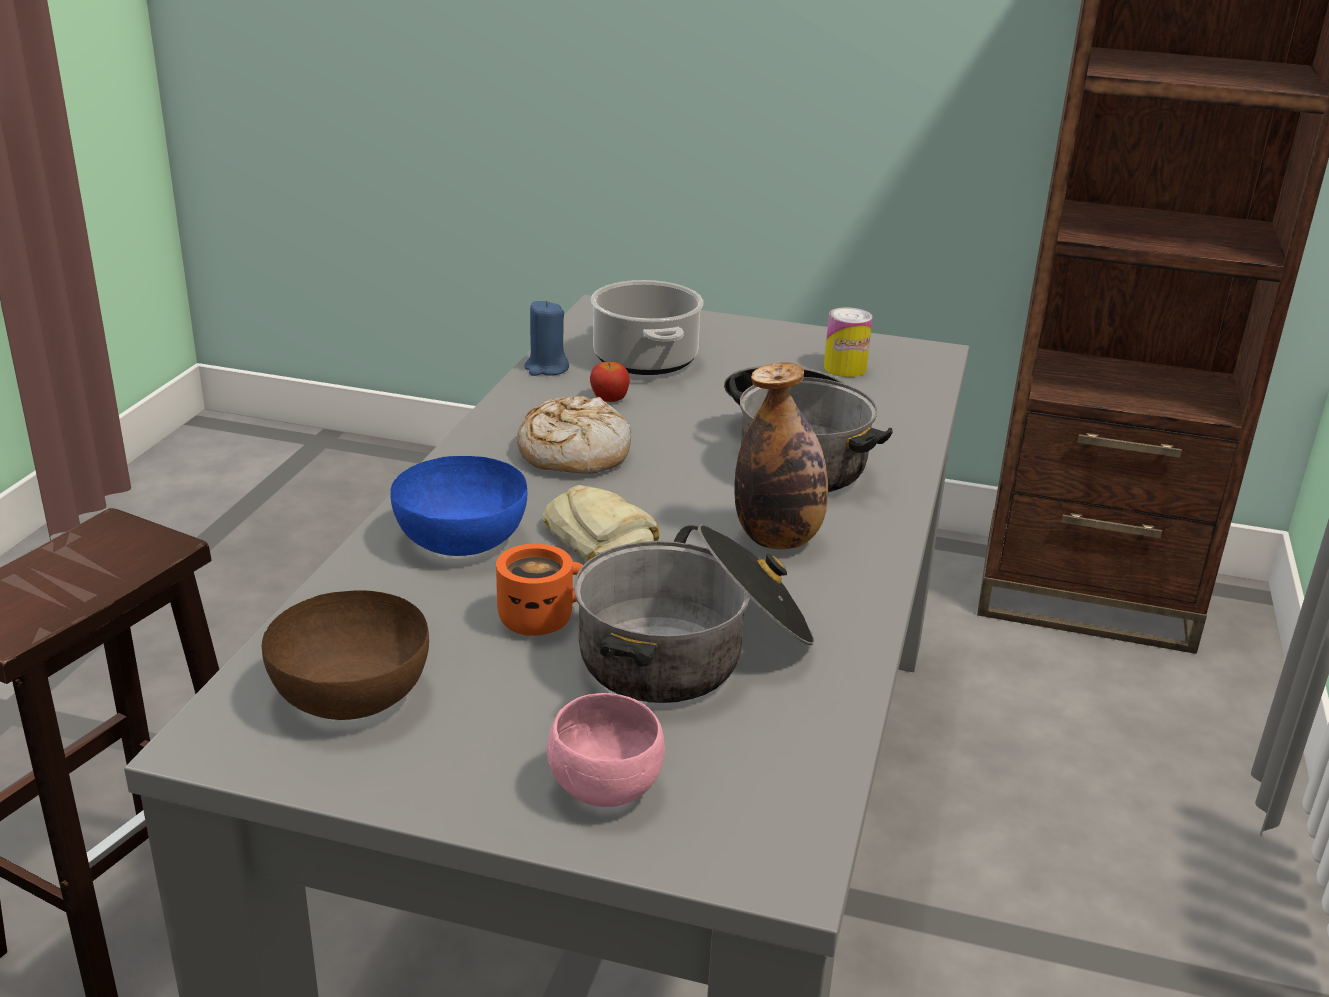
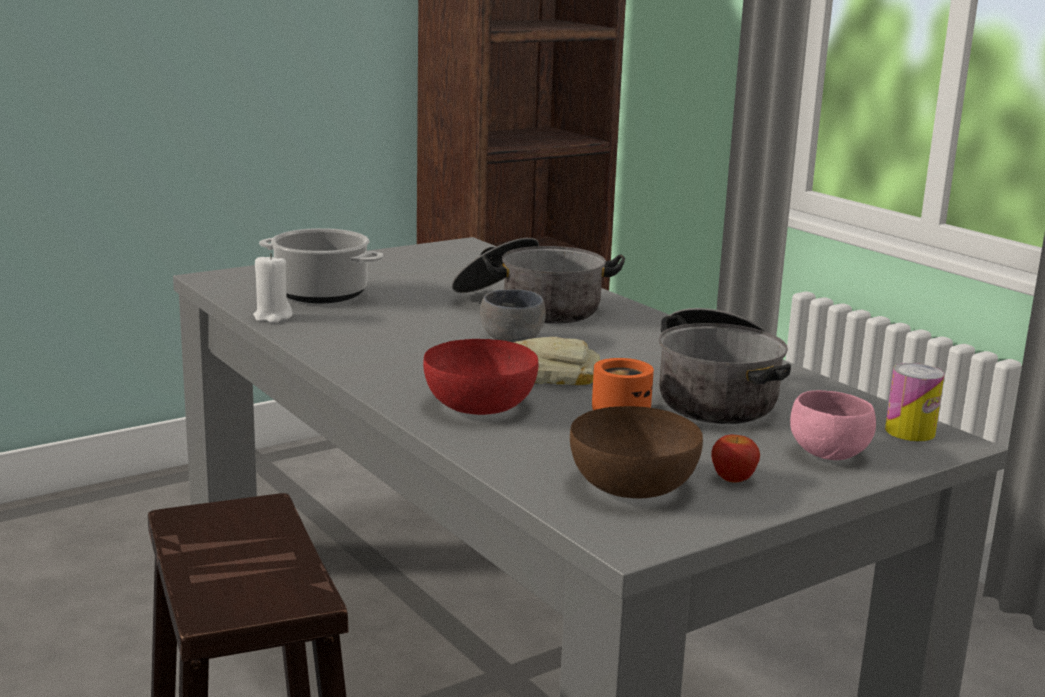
camera: 50 degrees left, 10 degrees down
(462, 540) = (481, 406): blue bowl -> red bowl
(546, 368) = (272, 317): blue candle -> white candle
(572, 453) = (417, 348): bread -> none
(609, 399) = (359, 318): apple -> apple (733, 479)
(672, 486) = (513, 341): none -> grey bowl
(778, 539) = (623, 341): bottle -> none
(845, 368) = (443, 264): can -> can (910, 431)

